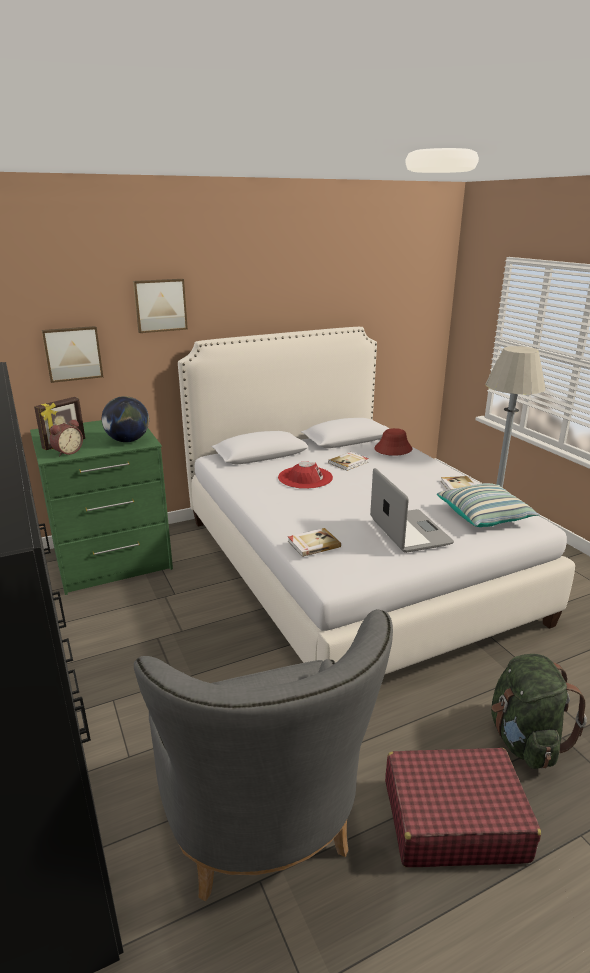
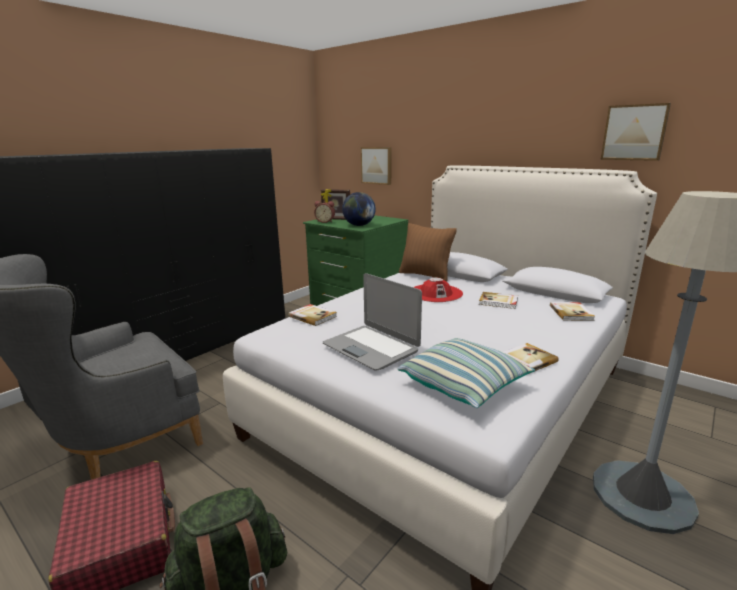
camera: 65 degrees right, 5 degrees down
(160, 305) = (433, 134): picture -> picture (634, 132)
(247, 468) = (425, 275): none -> brown pillow
(393, 449) = (571, 313): red hat -> book
(409, 532) = (371, 347): laptop -> laptop turned 90 degrees clockwise

